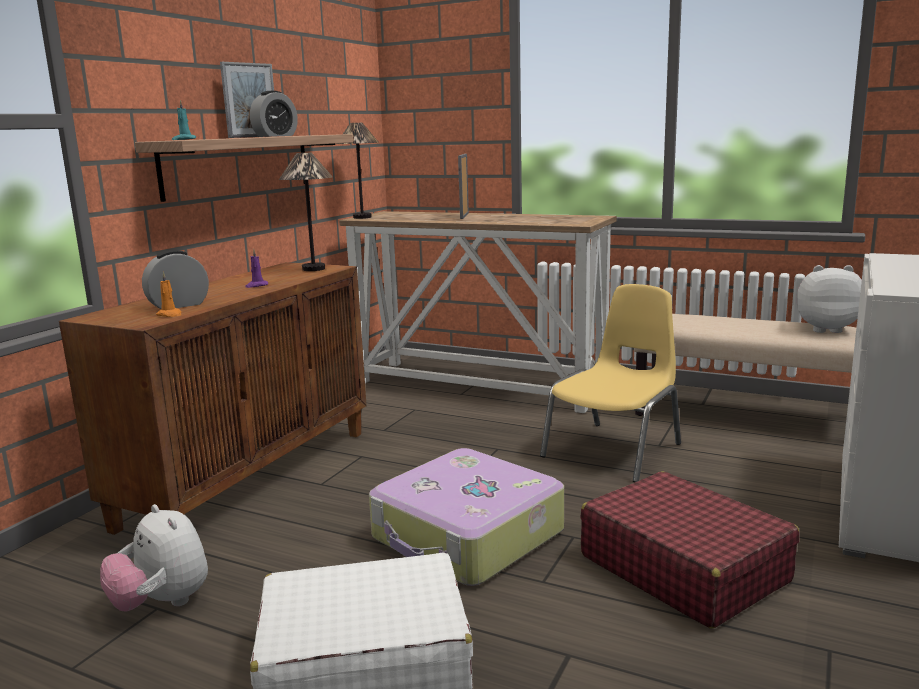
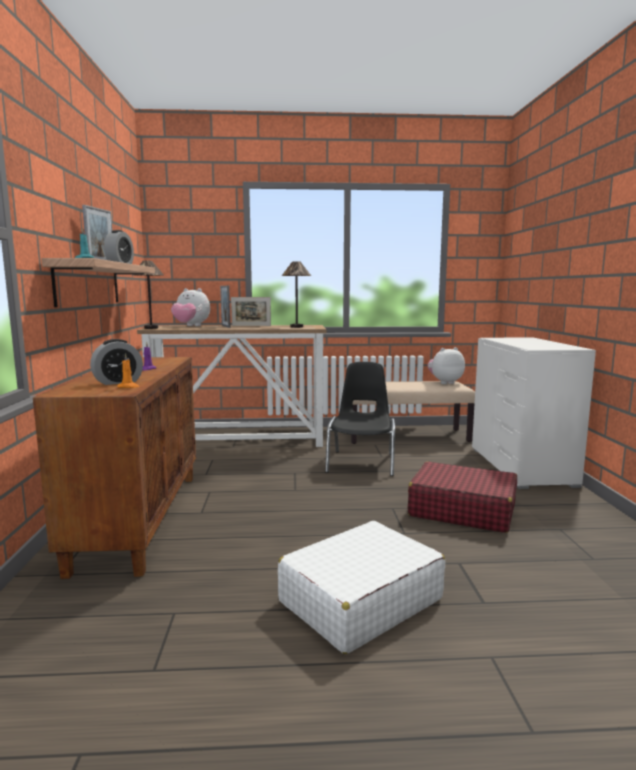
camera: 30 degrees left, 5 degrees down
(162, 603) = (174, 609): plush toy -> plush toy (191, 326)
(178, 305) = (118, 382): alarm clock -> alarm clock turned 150 degrees counterclockwise
(313, 269) = (163, 359): table lamp -> table lamp (296, 327)
(467, 537) = (335, 521): suitcase -> none
(503, 215) = (251, 325): none -> picture frame
(614, 450) = (362, 462): yellow chair -> black chair

